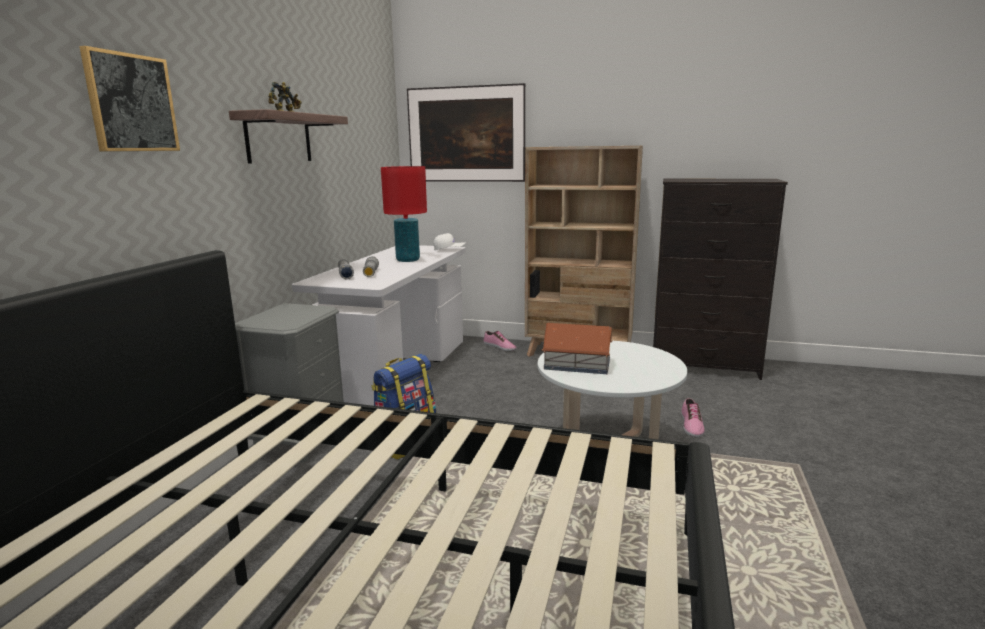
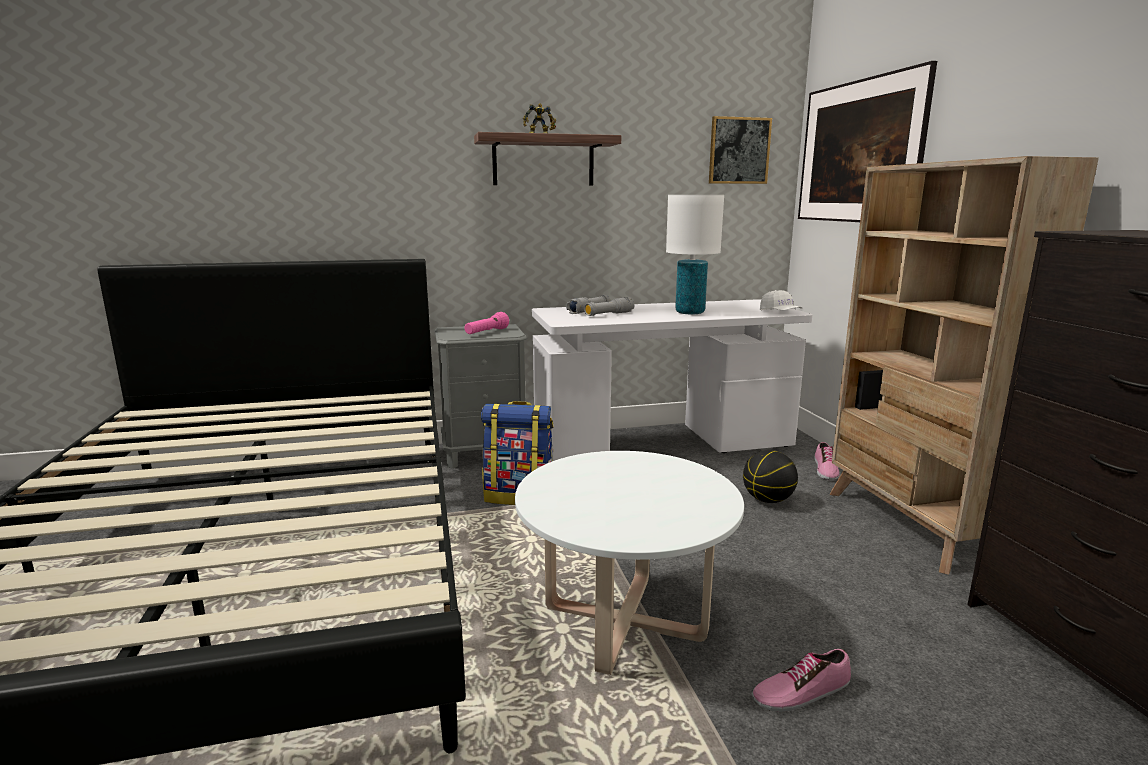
camera: 60 degrees right, 0 degrees up
(131, 103) = (365, 133): picture -> picture (739, 151)
(298, 314) = (486, 332): none -> pink flashlight
(407, 260) = (690, 312): red table lamp -> white table lamp
(516, 371) = (767, 500): none -> basketball
(578, 364) = (595, 475): toy house -> none

